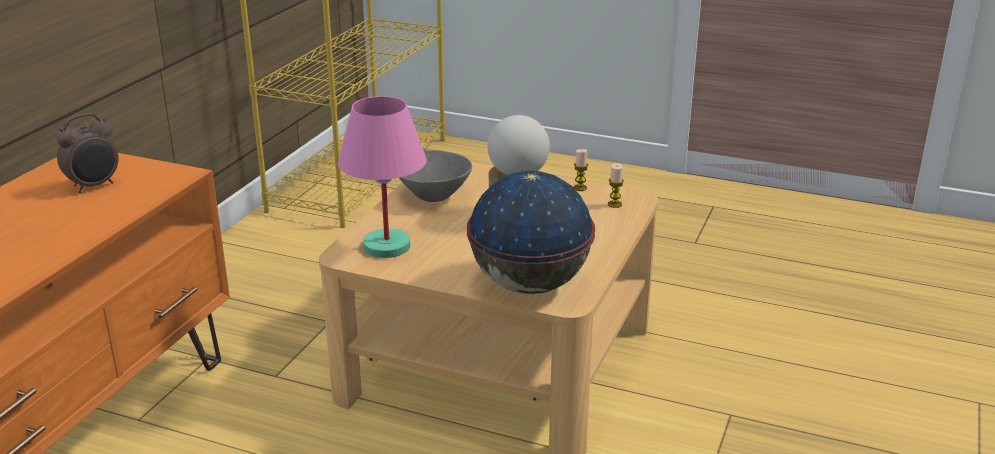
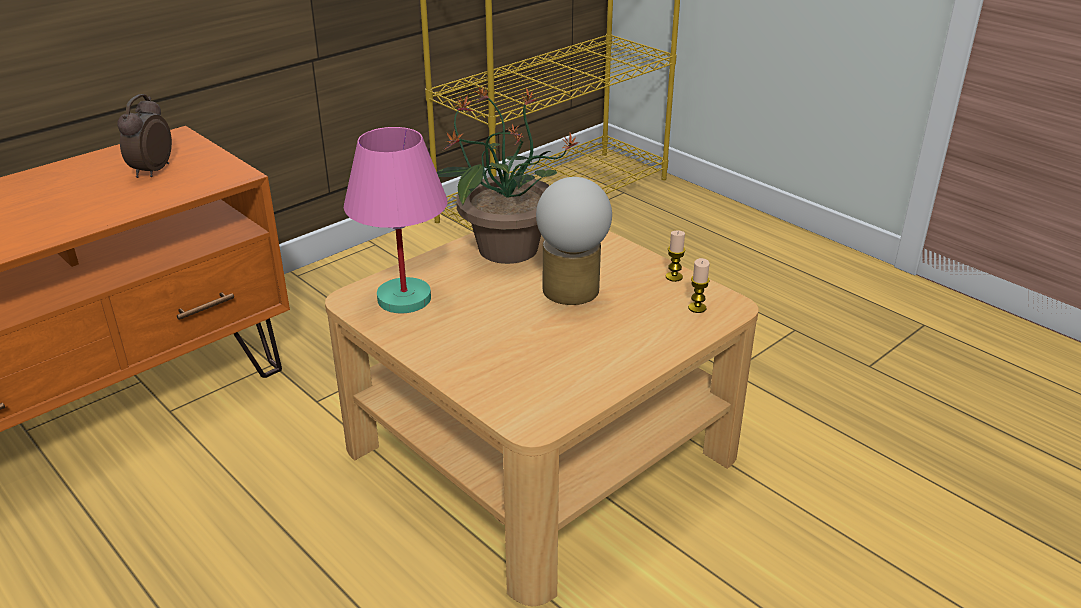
camera: 25 degrees right, 5 degrees up
(94, 186) = (151, 171): alarm clock -> alarm clock turned 120 degrees clockwise
(433, 195) = (505, 248): grey bowl -> potted plant
(530, 284) = (510, 387): globe -> none

